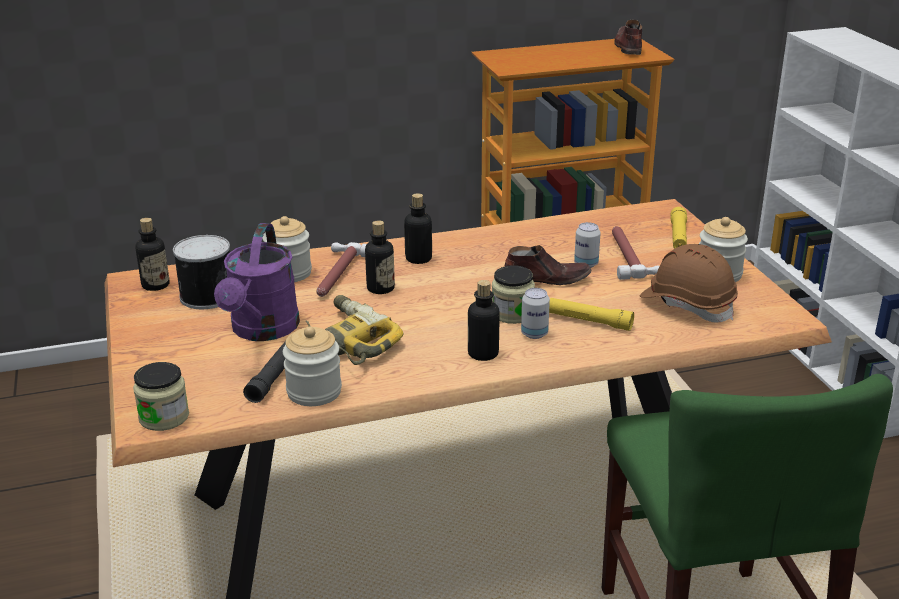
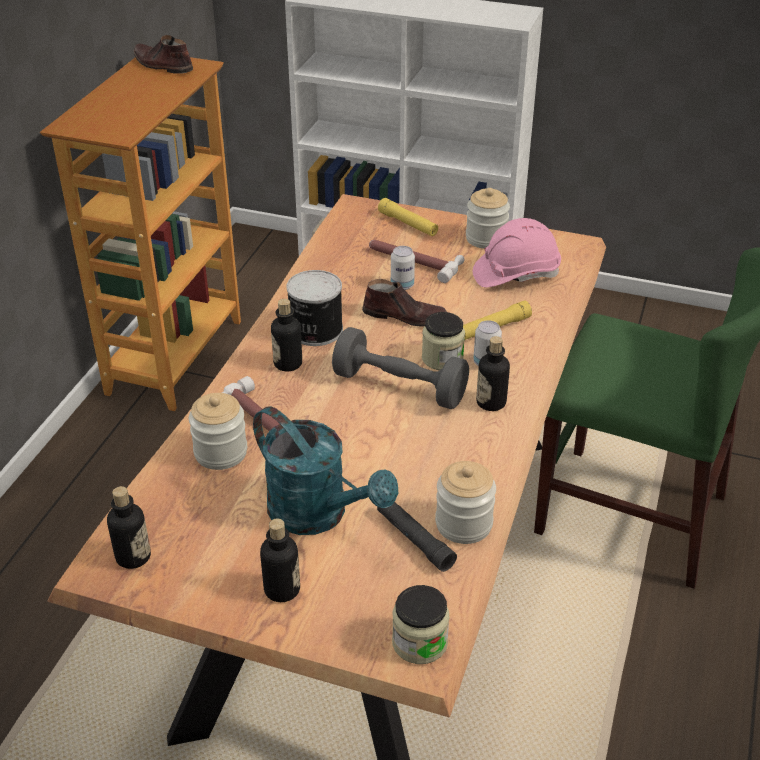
camera: 55 degrees left, 10 degrees up
(206, 296) = (202, 527): can -> can (314, 330)
(262, 331) = (319, 514): purple watering can -> turquoise watering can
(349, 340) = (394, 467): power drill -> none
(380, 288) = (318, 409): bottle -> bottle (282, 589)
(450, 309) = (399, 387): none -> grey dumbbell
(546, 280) = (405, 316): brown shoe -> brown shoe turned 75 degrees clockwise
(687, 304) = (515, 274): brown hard hat -> pink hard hat

